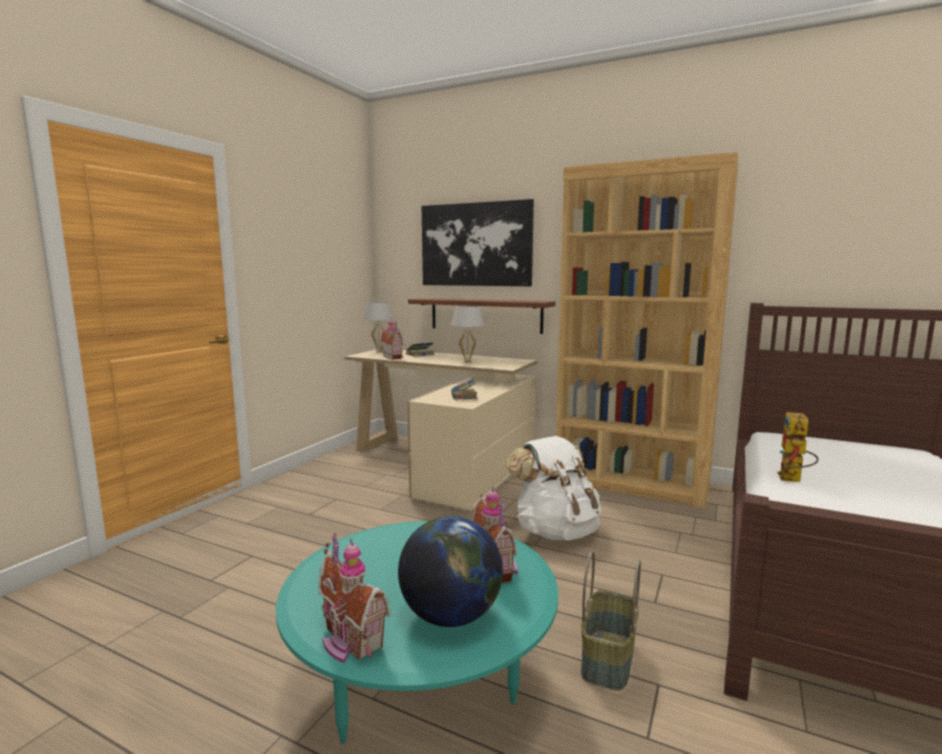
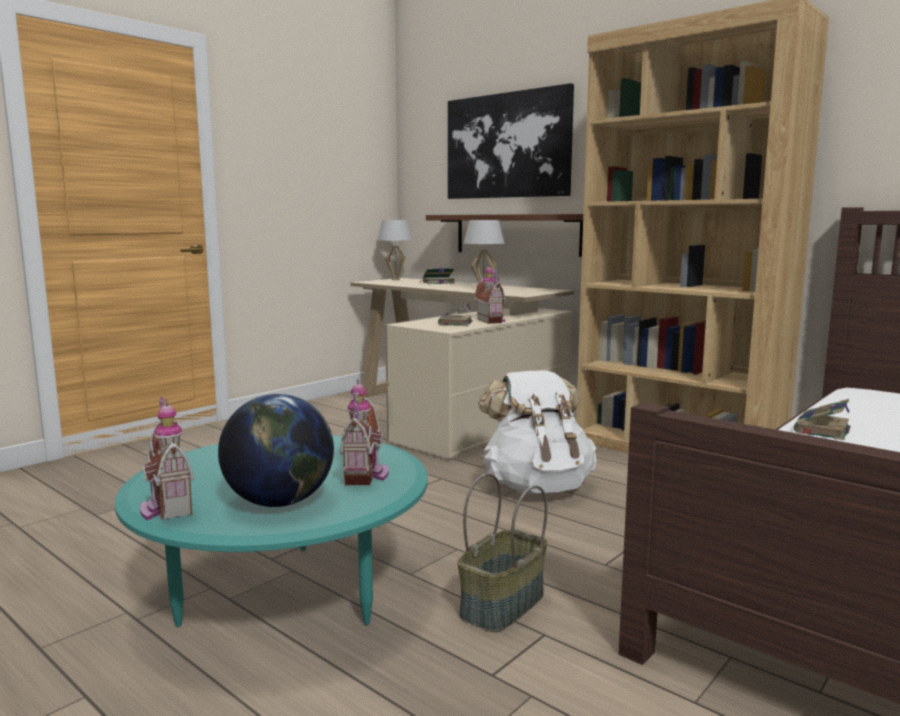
camera: 15 degrees right, 0 degrees up
(394, 357) = (404, 284): toy house -> toy house (492, 321)
(793, 480) = (822, 430): toy robot -> book

